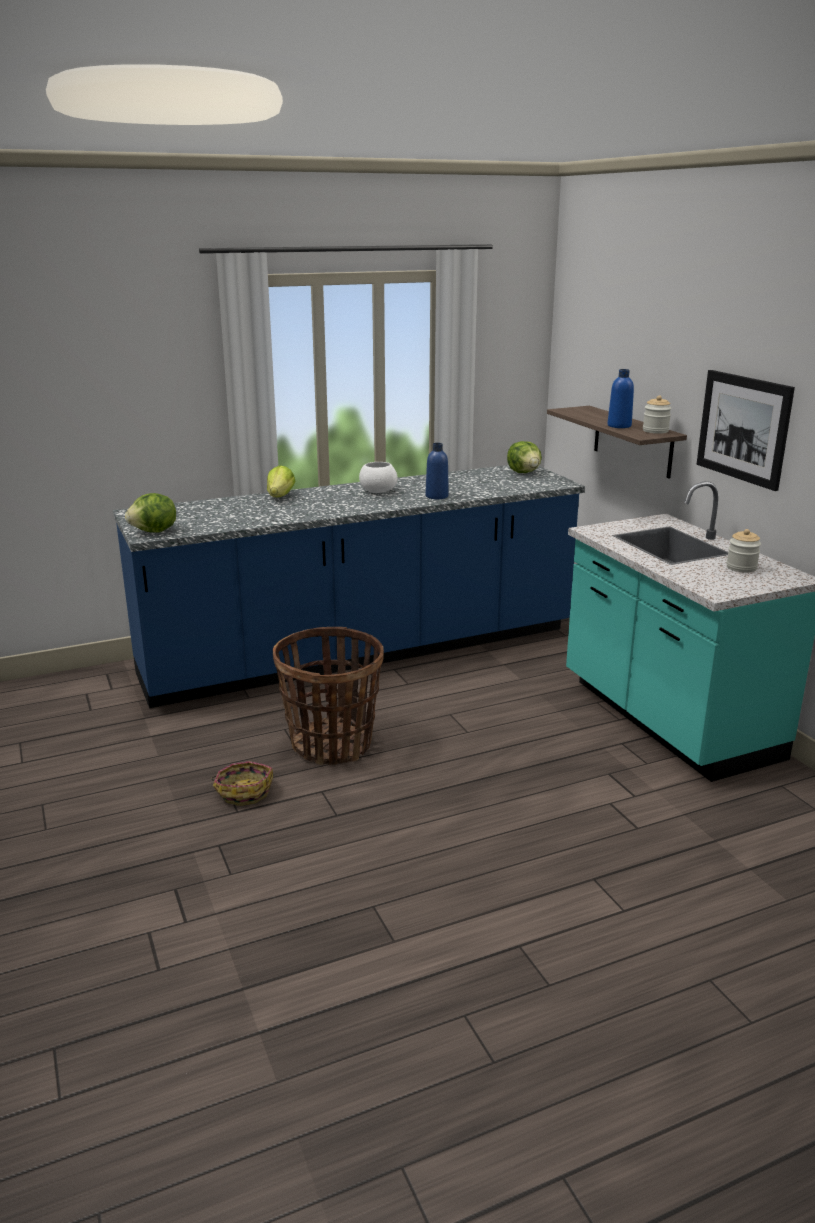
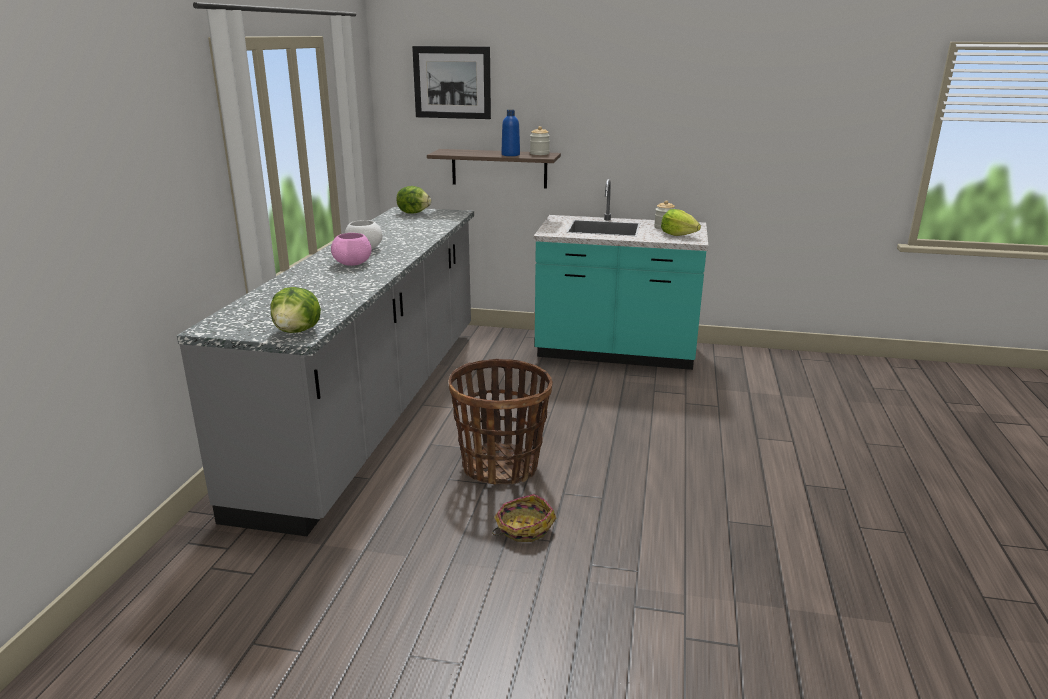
camera: 55 degrees left, 0 degrees up
(280, 497) = (303, 274): lettuce -> lettuce (678, 235)
(333, 500) = (353, 263): none -> pink bowl
(362, 653) = (376, 407): blue counter -> grey counter
(437, 496) = (415, 240): blue bottle -> none
(743, 428) = (617, 138): picture -> picture (452, 82)

